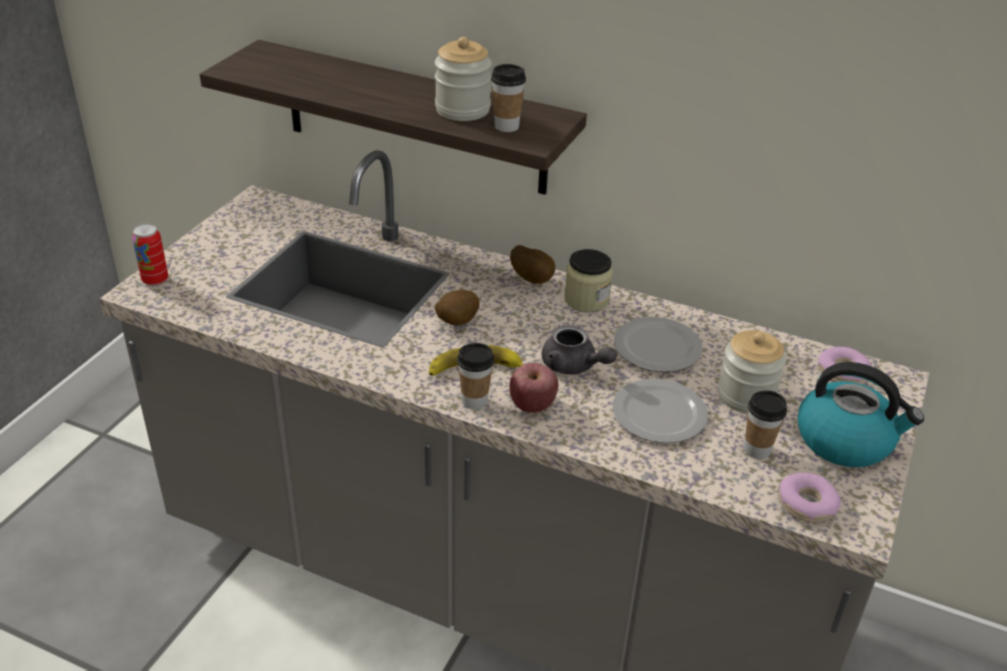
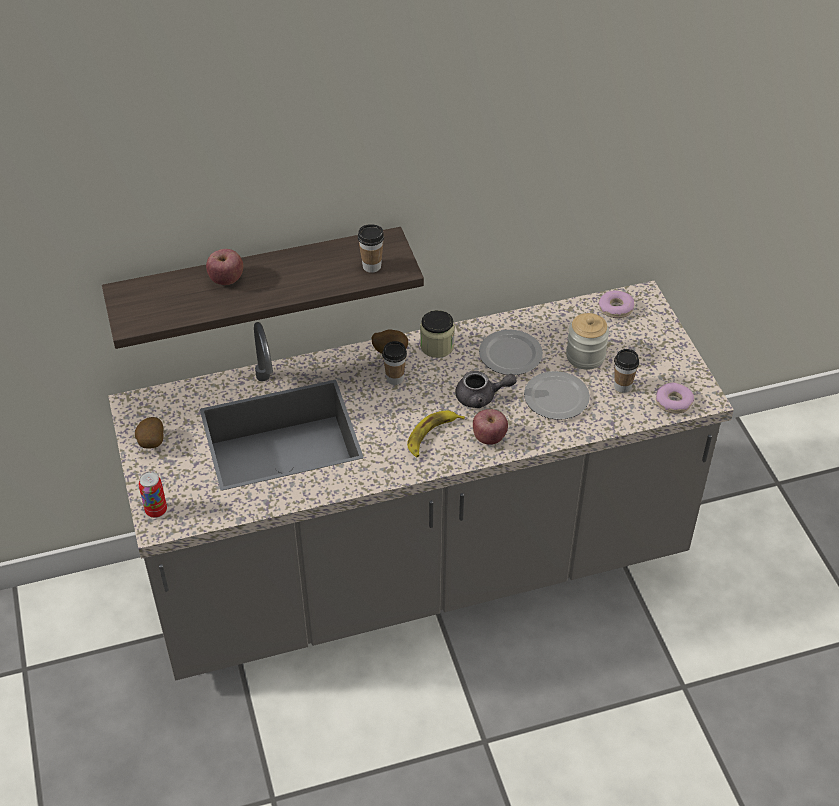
camera: 40 degrees left, 10 degrees up
(358, 78) = (226, 280): none -> apple
(455, 322) = (383, 412): potato -> potato (151, 444)
(462, 110) = (328, 268): jar -> none
(474, 401) = (456, 456): cup -> cup (395, 378)
(846, 440) = (656, 352): kettle -> none

